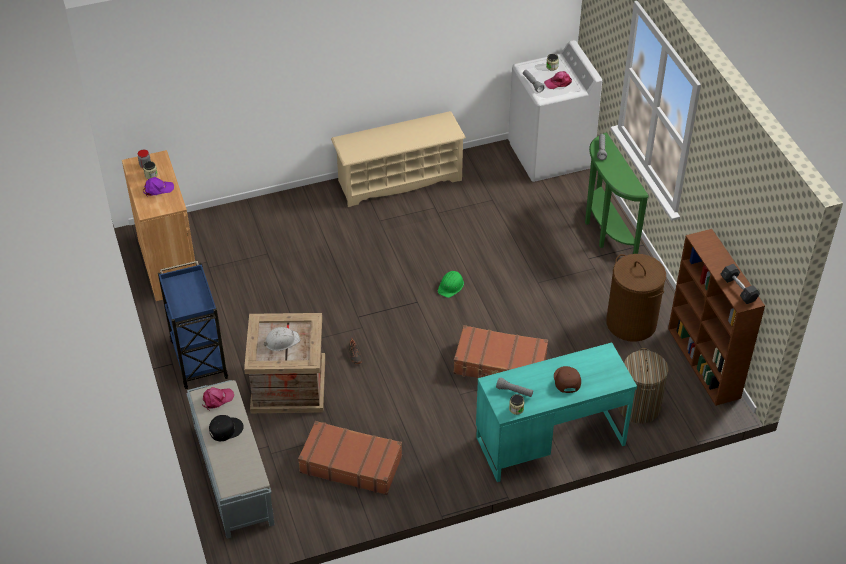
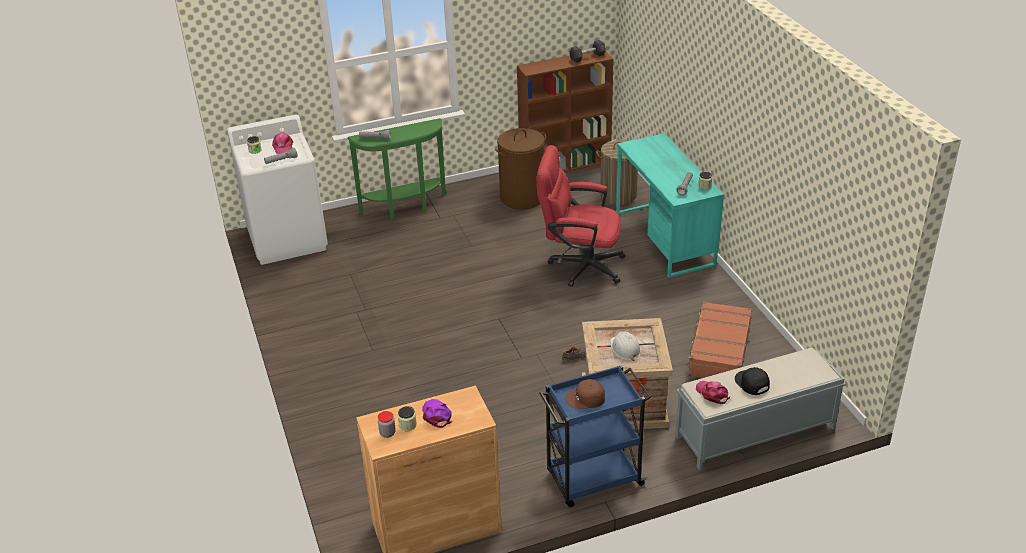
camera: 90 degrees left, 10 degrees down
(399, 180) = (307, 339): beige shoe rack -> none
(451, 286) = (476, 297): green hard hat -> none
(500, 365) = (579, 265): brown suitcase -> red office chair
(566, 380) = (665, 163): brown cap -> brown cap (586, 398)

